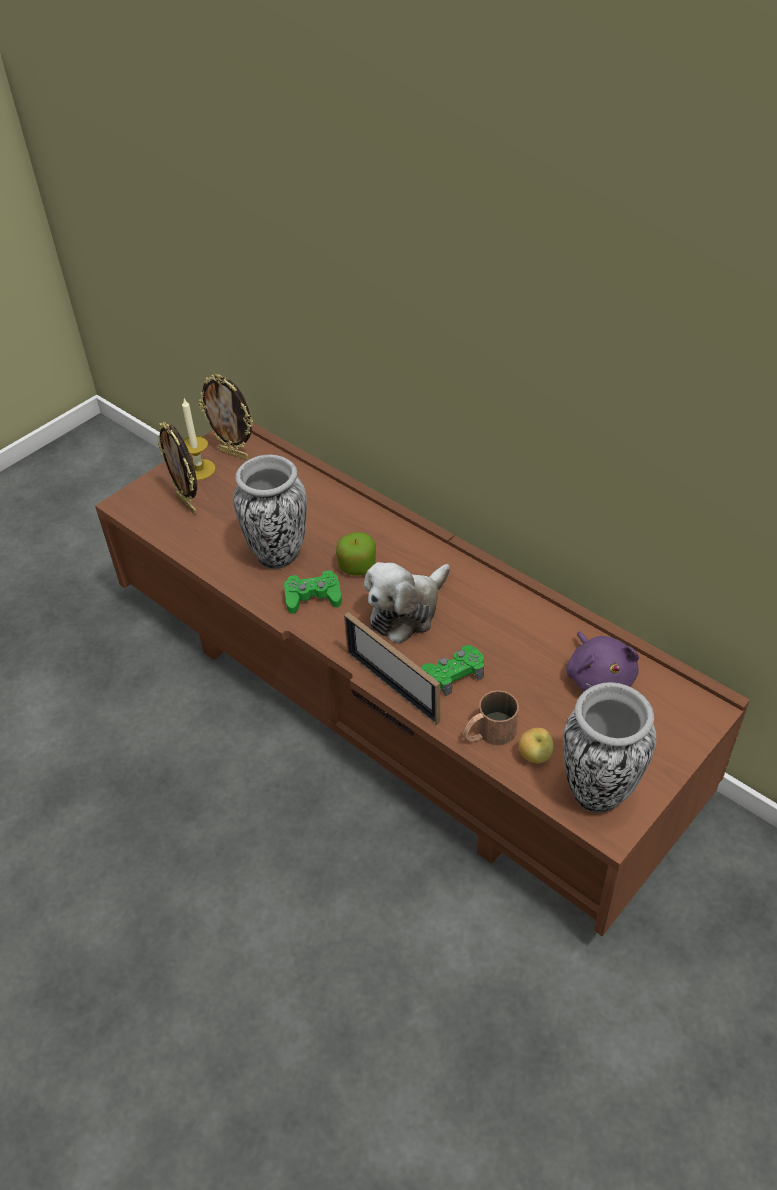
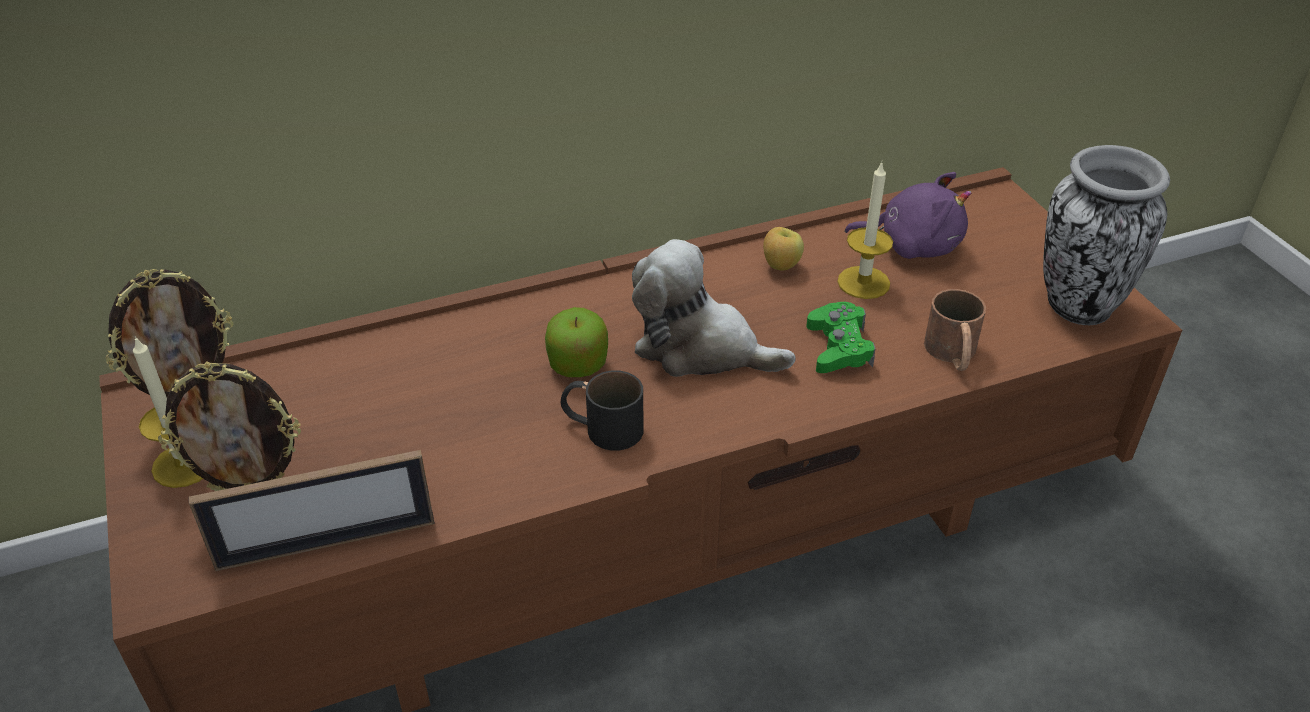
camera: 65 degrees left, 5 degrees down
(278, 554) = (480, 435): vase -> none
(313, 597) = (601, 427): green game controller -> black mug
(392, 686) = (827, 407): picture frame -> picture frame (326, 543)
(407, 611) = (700, 348): plush toy -> plush toy turned 135 degrees clockwise
(533, 664) = (863, 282): none -> candle
(535, 756) = (1005, 332): apple -> apple (780, 266)

